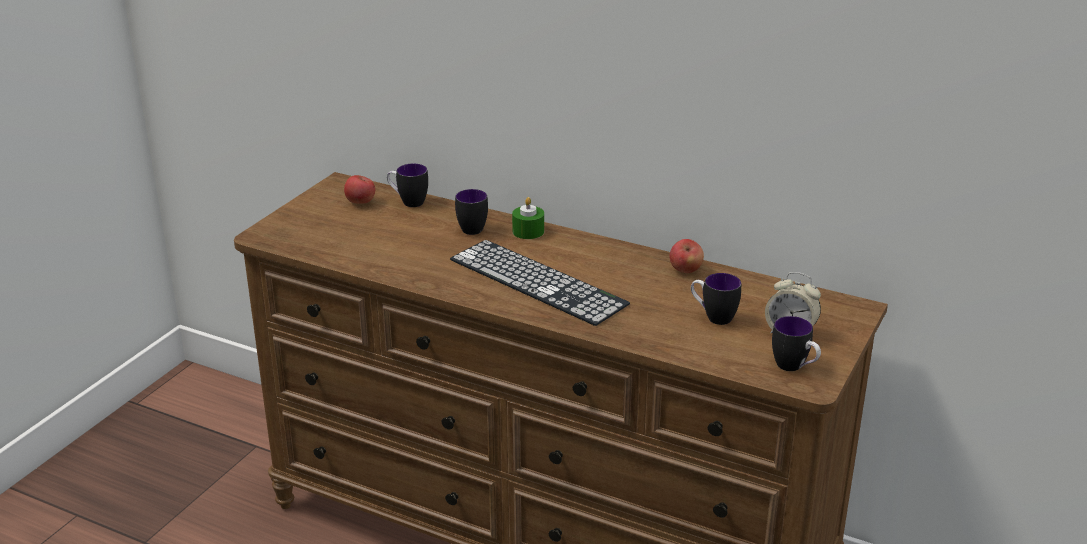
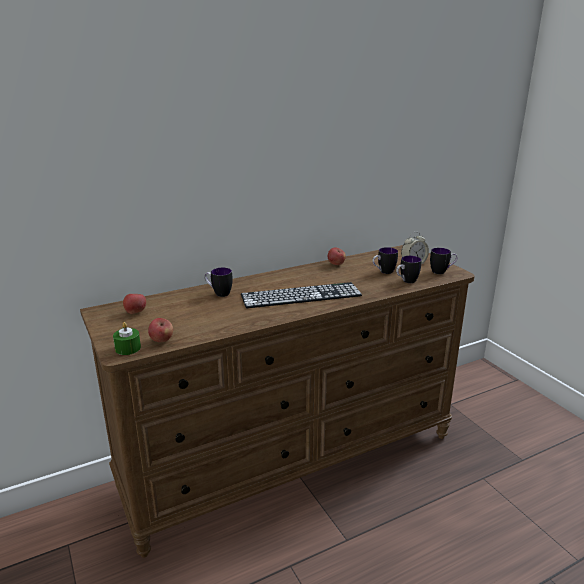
camera: 55 degrees left, 5 degrees down
(313, 245) = (161, 340): none -> apple
(408, 202) = (160, 300): mug -> mug (406, 281)
(528, 231) = (247, 282): green candle -> green candle (128, 348)

